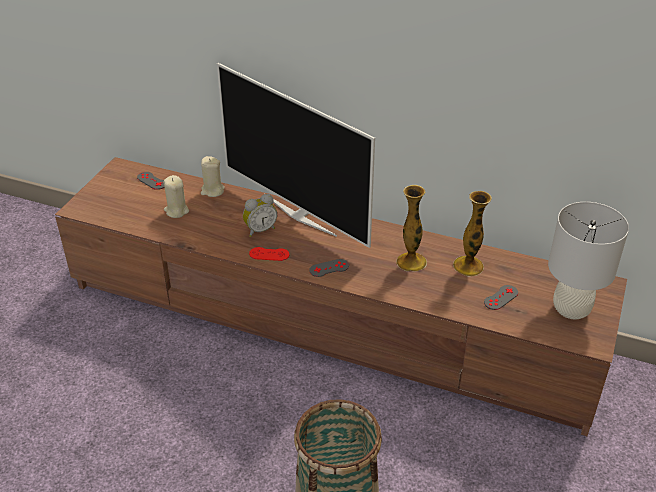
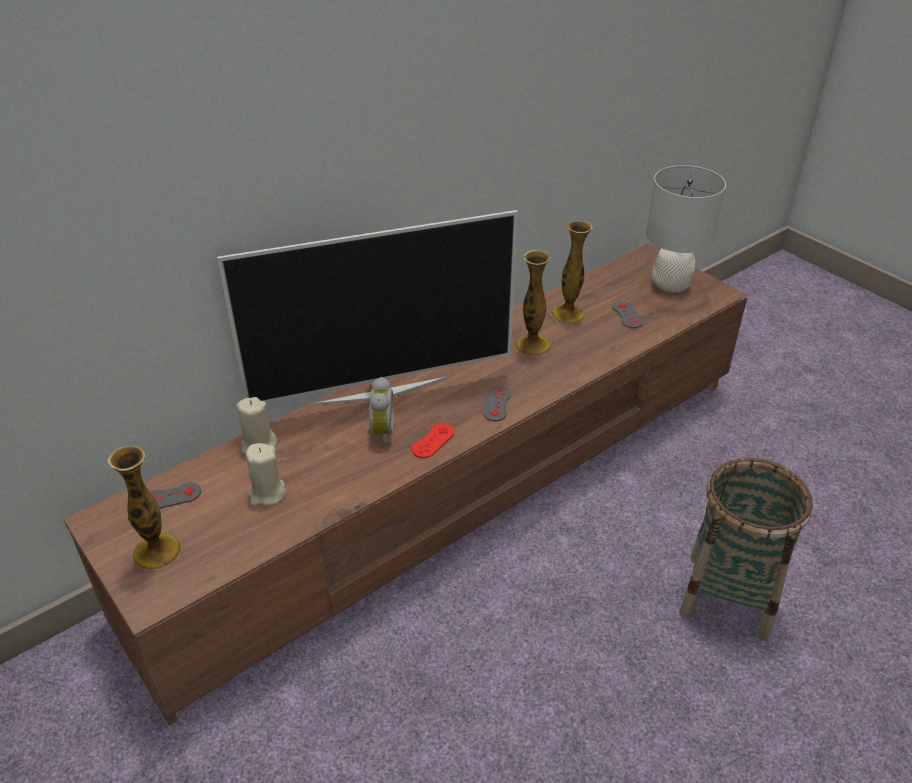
camera: 60 degrees left, 0 degrees up
(110, 195) = (157, 551): none -> vase

